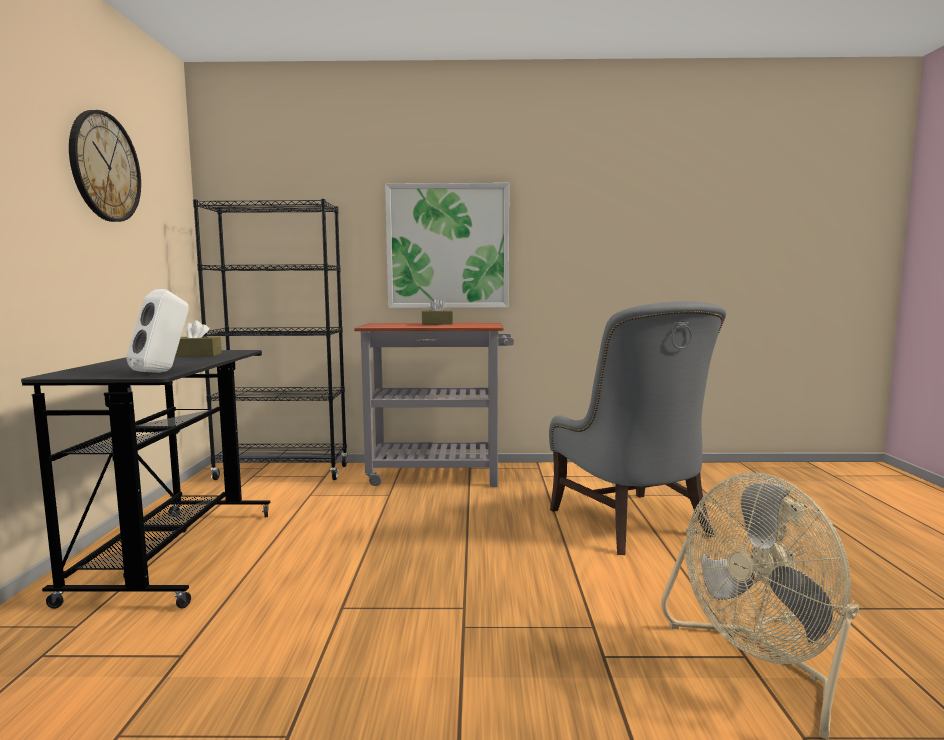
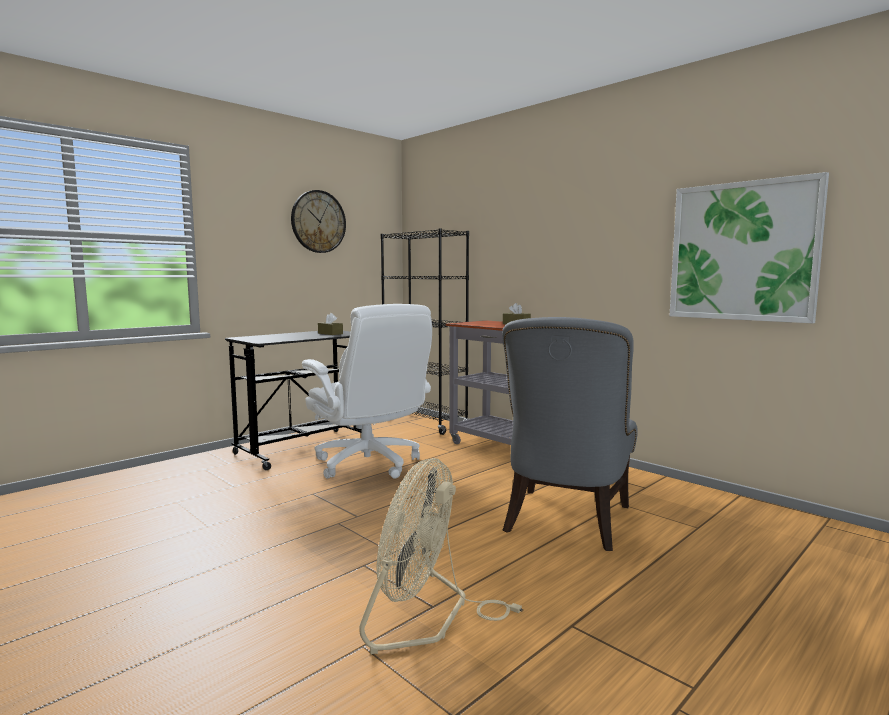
camera: 45 degrees right, 0 degrees up
(163, 372) = (272, 340): white speaker -> none
(332, 543) = (369, 466): none -> white office chair
(448, 246) = (540, 259): picture -> picture (742, 251)

